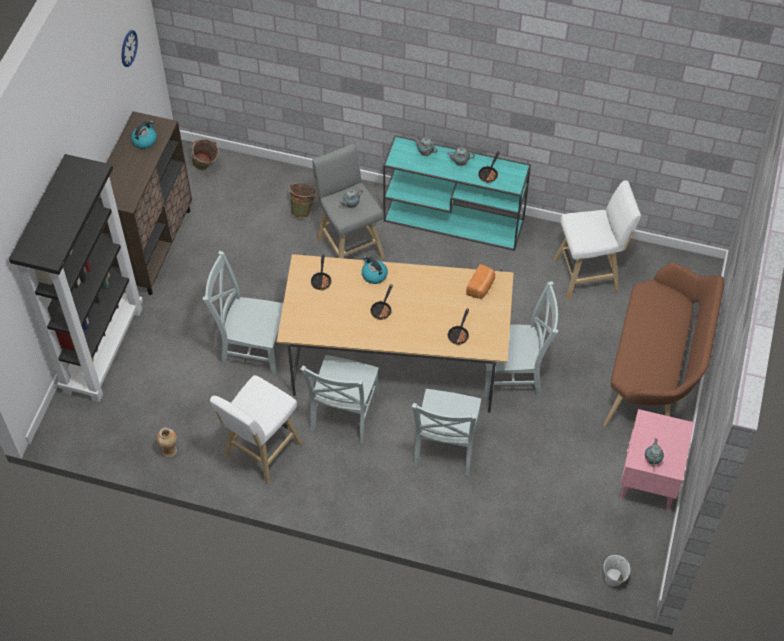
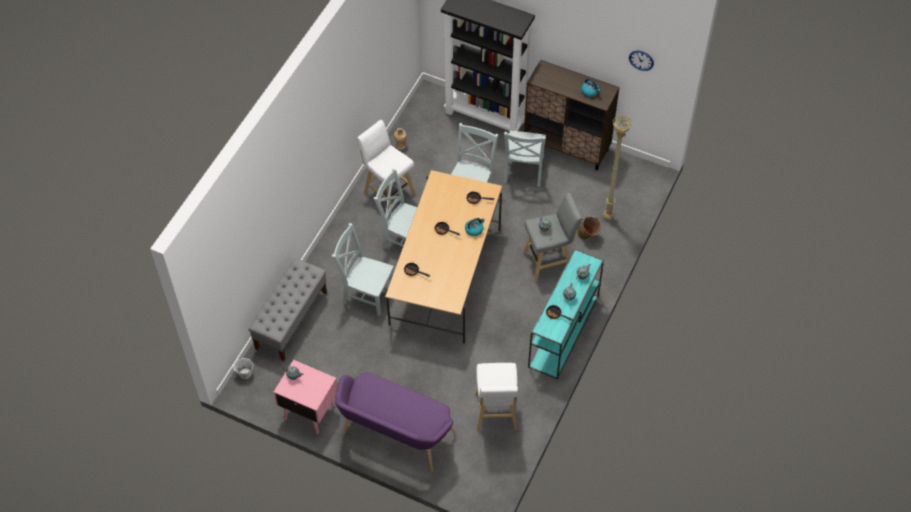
camera: 100 degrees right, 0 degrees up
(206, 167) = (636, 182): green bucket -> none
(269, 192) = (608, 218): none -> beige floor lamp
(481, 287) = (451, 291): bread -> none
(510, 536) = (291, 320): none -> grey bench
(514, 374) = (416, 346): grey chair -> grey chair (523, 171)
(654, 376) = (395, 437): brown bench -> purple bench

